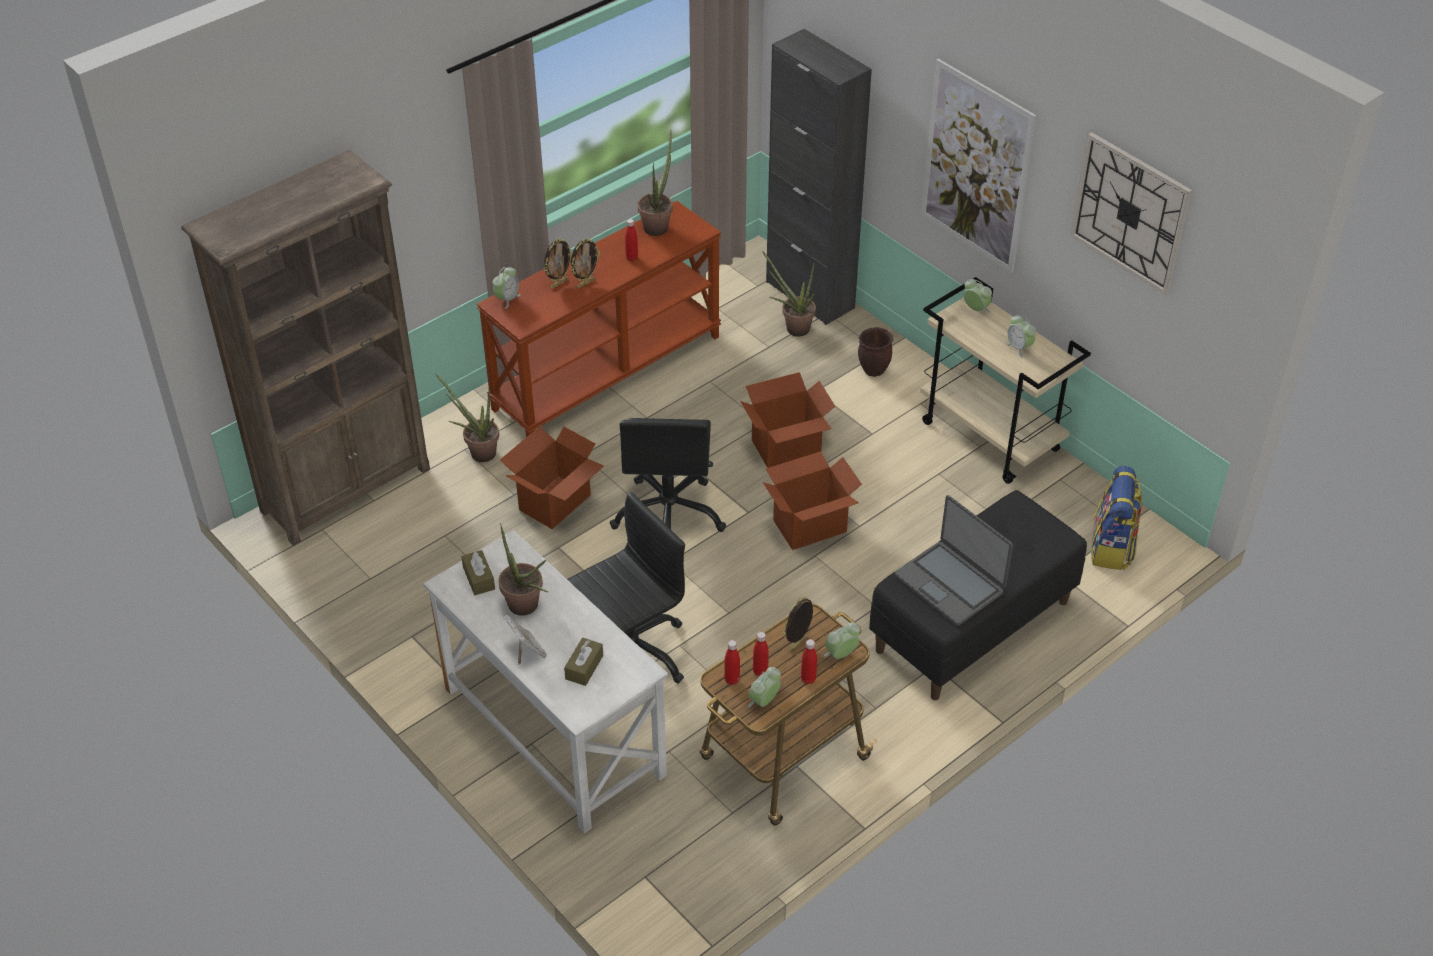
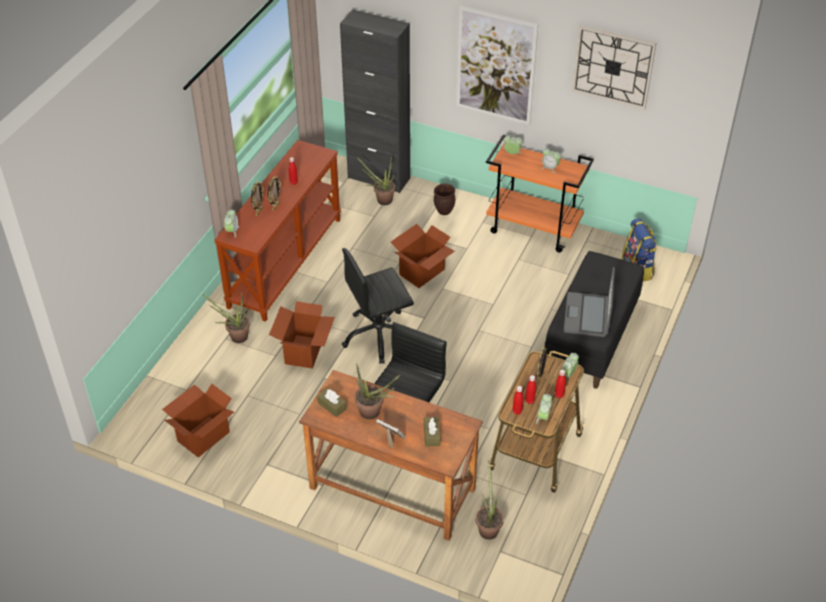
camera: 25 degrees left, 0 degrees up
(347, 489) = (164, 388): brown bookcase -> none
(553, 732) = (392, 489): white desk -> brown desk
(658, 225) = (296, 158): potted plant -> potted plant (488, 527)
(669, 515) = (379, 336): black office chair -> black office chair turned 90 degrees clockwise
(809, 525) = (464, 314): cardboard box -> cardboard box (203, 436)
(950, 583) = (587, 315): laptop -> laptop turned 75 degrees clockwise
(991, 436) = (534, 228): beige cart -> orange cart

